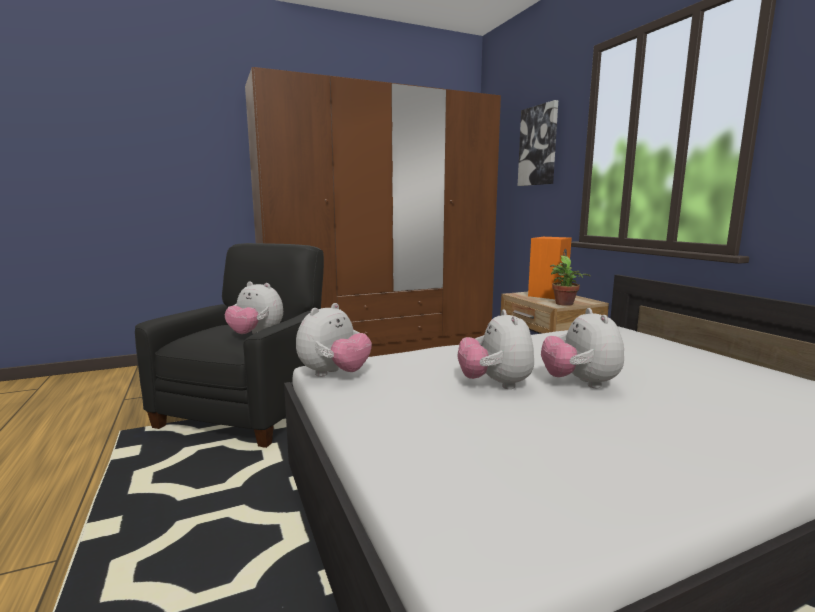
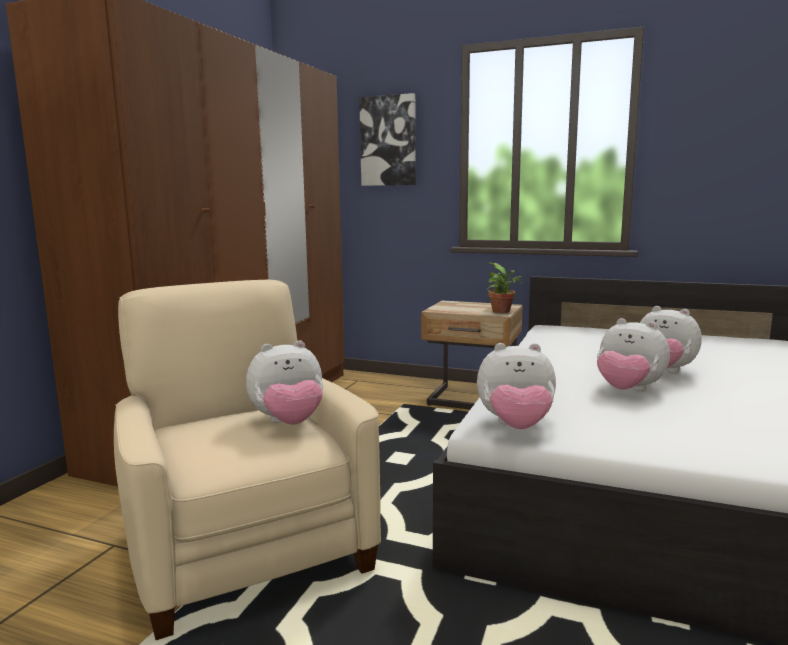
camera: 45 degrees left, 0 degrees up
(250, 410) = (246, 547): black armchair -> beige armchair
(334, 374) = (516, 426): plush toy -> plush toy turned 105 degrees clockwise
(547, 295) = (460, 306): orange speaker -> none

